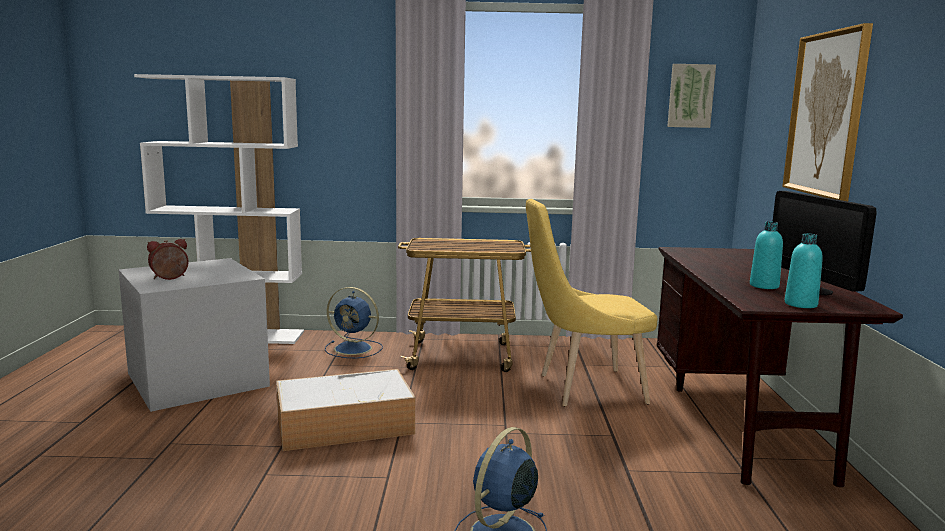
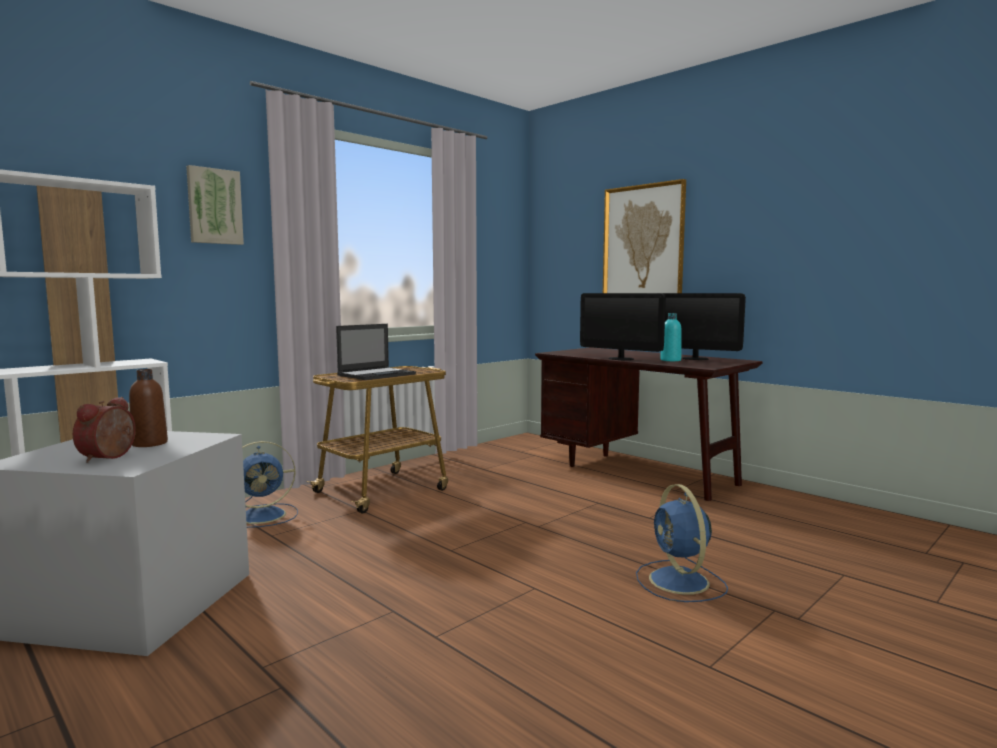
camera: 45 degrees left, 5 degrees down
(209, 273) = (149, 443): none -> brown bottle
(346, 424) = (409, 570): storage box -> none
(461, 245) = (377, 374): none -> laptop
(584, 389) = (519, 483): yellow chair -> none
(690, 96) = (497, 234): picture -> picture (214, 206)
(711, 272) = (621, 359): none -> monitor
(800, 304) = (719, 364): turquoise bottle -> none

